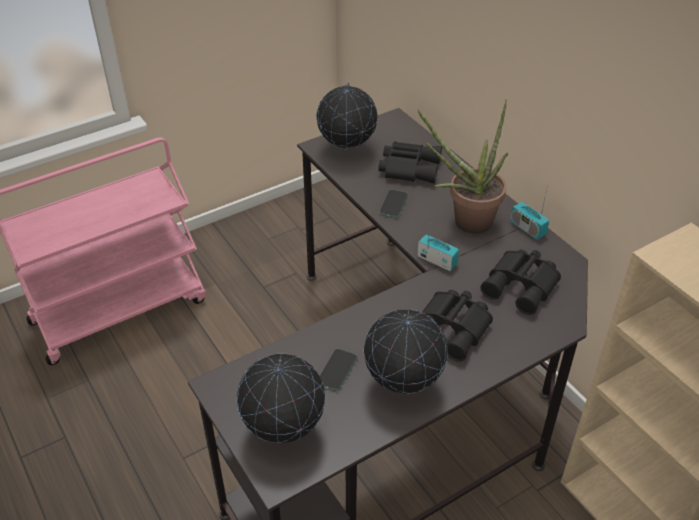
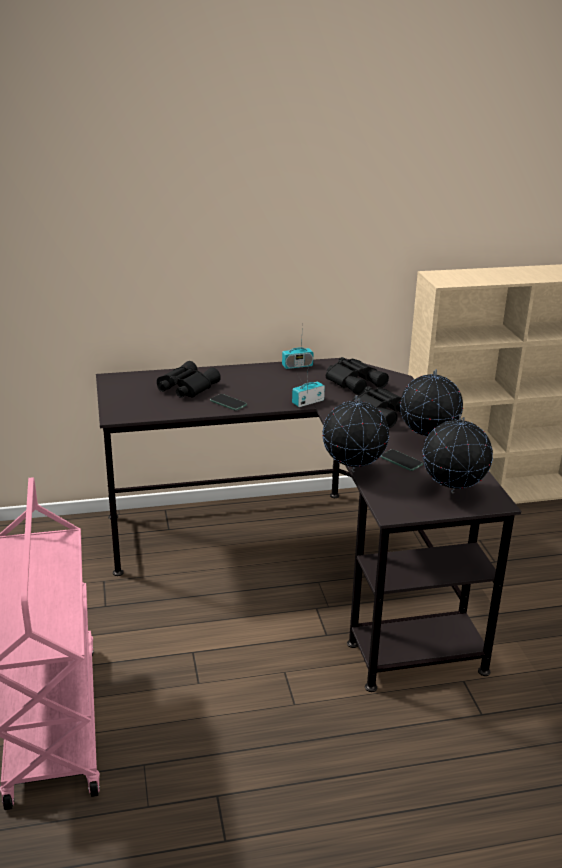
camera: 70 degrees left, 15 degrees down
(347, 149) = (133, 405): globe -> globe (353, 470)
(464, 222) = (273, 383): potted plant -> none

